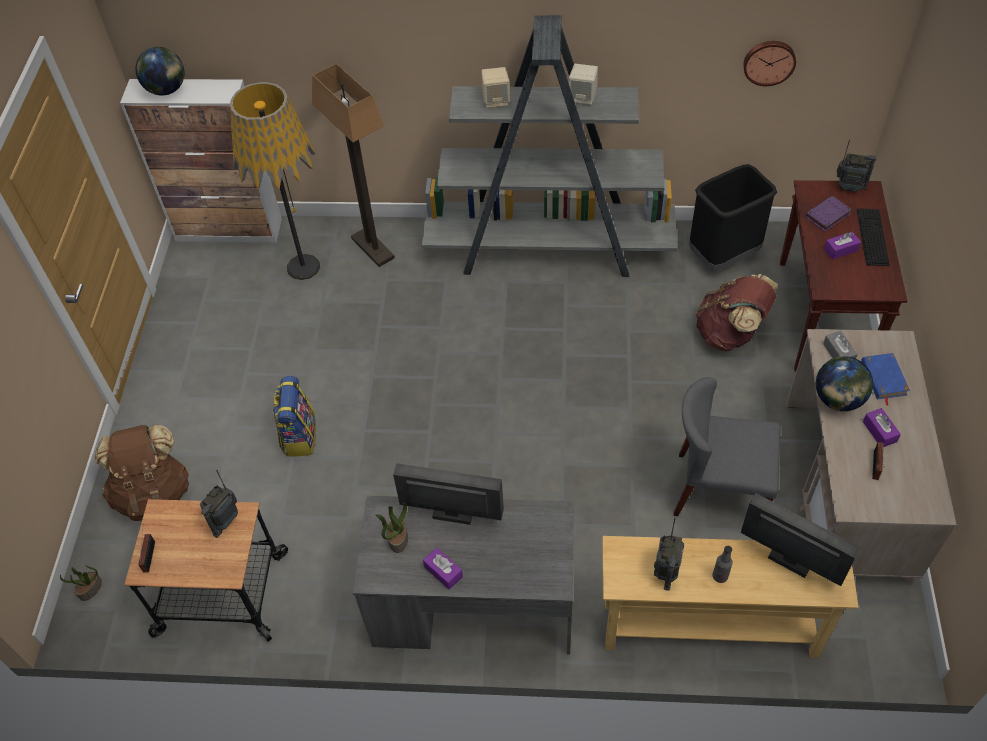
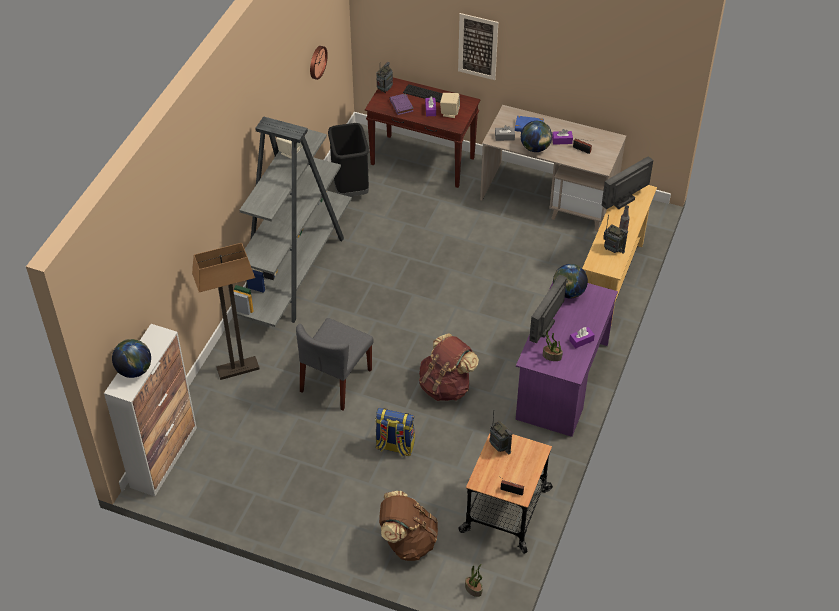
camera: 75 degrees left, 5 degrees down
(303, 267) = (233, 415): floor lamp -> none
(473, 607) = (562, 381): grey desk -> purple desk
(496, 100) = (267, 192): beige speaker -> beige speaker (449, 112)
(539, 529) = (568, 292): none -> globe
(718, 489) = (525, 248): grey chair -> grey chair (336, 381)
(730, 333) = (415, 206): brown backpack -> brown backpack (446, 386)
(941, 221) = (478, 46): none -> picture

